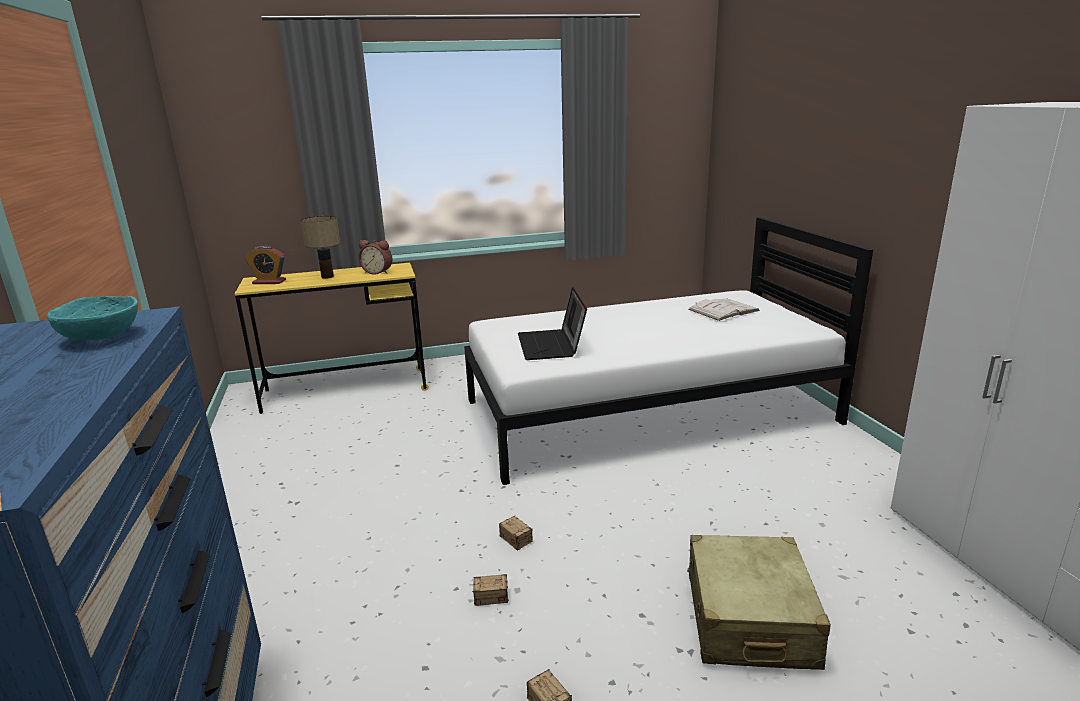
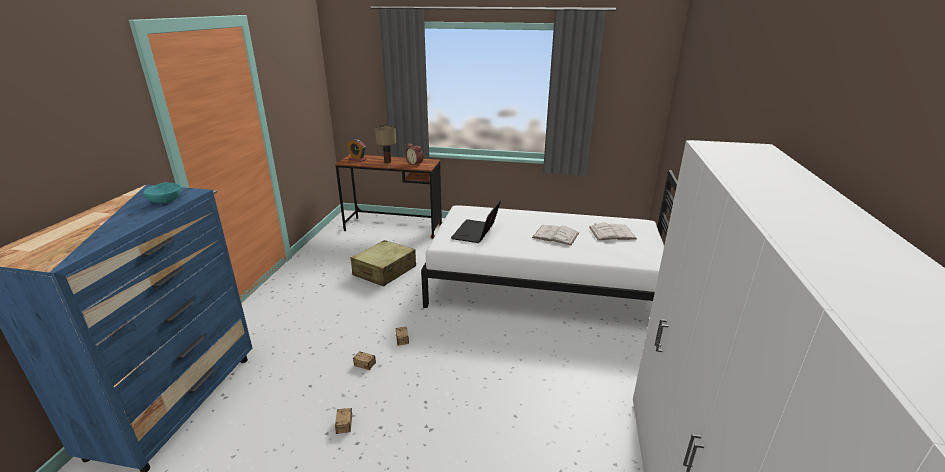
camera: 25 degrees right, 5 degrees up
(346, 390) = (393, 228): yellow desk -> brown desk
(661, 326) = (555, 235): none -> white book
(749, 619) = (477, 426): beige suitcase -> beige suitcase (384, 271)

